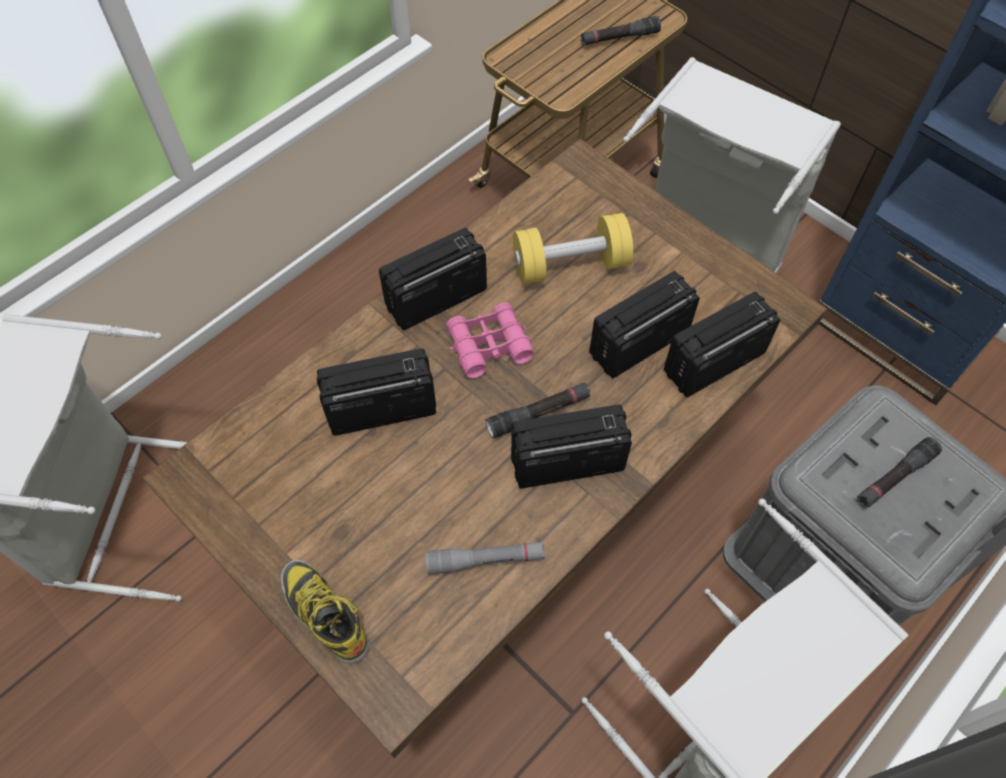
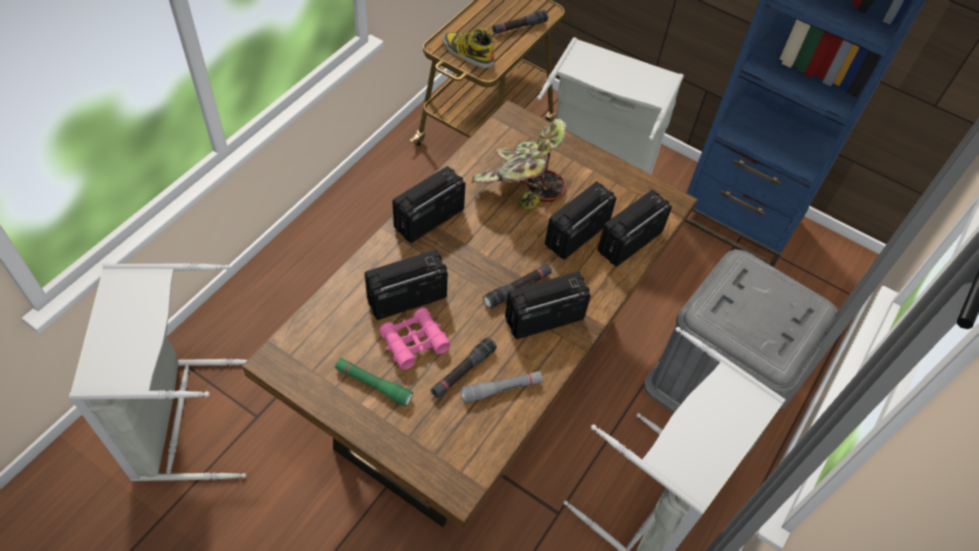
camera: 15 degrees left, 5 degrees down
(309, 528) = (373, 384): none -> green flashlight
(324, 613) = (397, 439): boot -> boot (467, 53)
(489, 346) = (473, 247): pink binoculars -> pink binoculars (414, 342)
(570, 265) = (519, 187): yellow dumbbell -> potted plant
(894, 477) = (758, 306): black flashlight -> black flashlight (463, 371)

